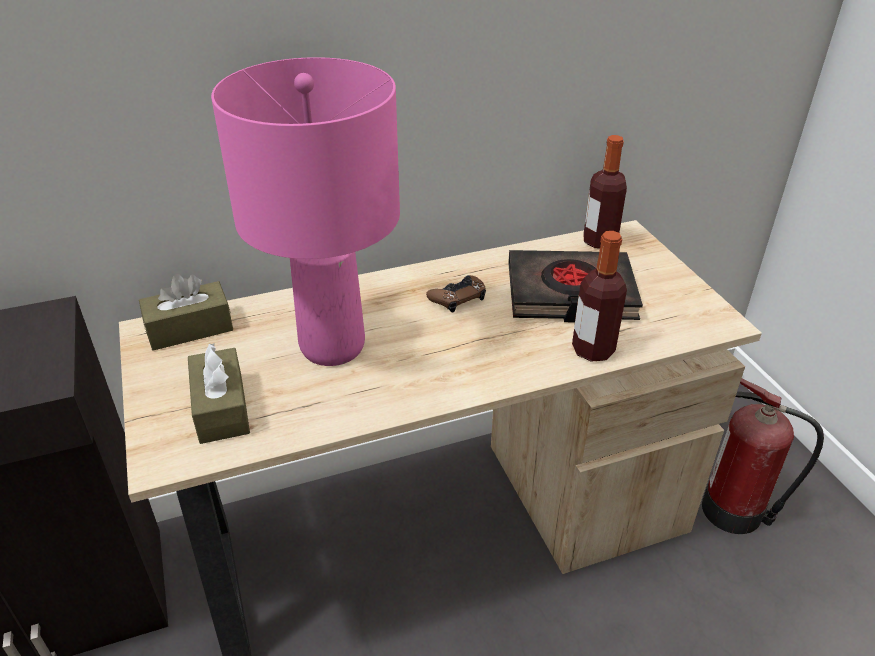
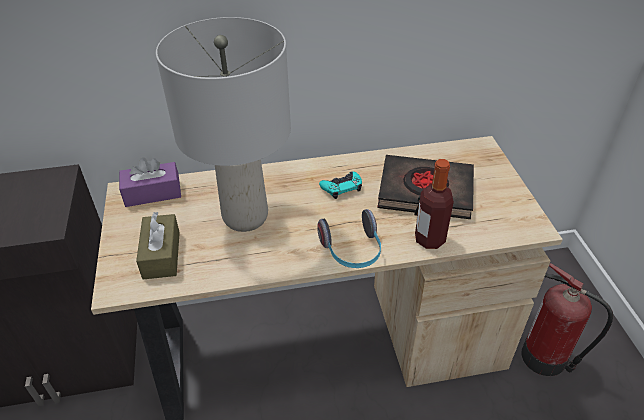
camera: 10 degrees right, 5 degrees up
(190, 328) = (153, 193): brown tissue box -> purple tissue box
(333, 347) = (246, 217): pink table lamp -> grey table lamp
(457, 297) = (342, 187): brown game controller -> turquoise game controller
(493, 375) = (352, 251): none -> headphones
(599, 241) = (459, 151): bottle -> none

